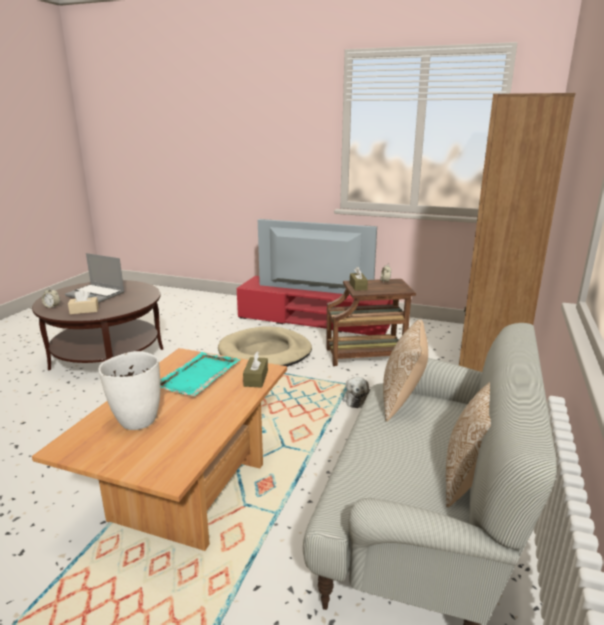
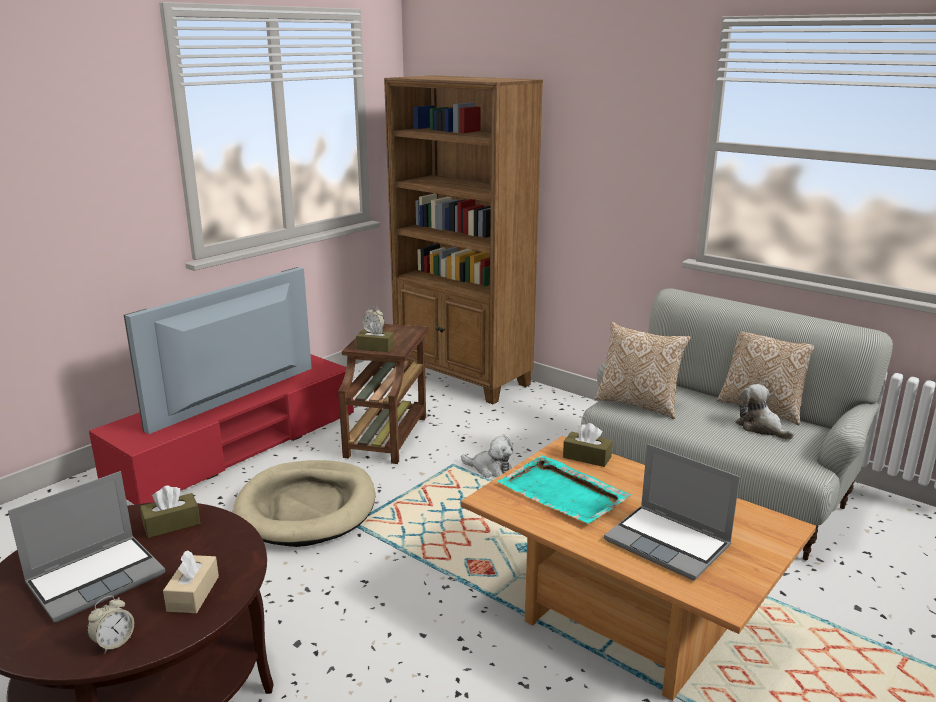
camera: 70 degrees left, 0 degrees up
(137, 421) = (669, 543): white vase -> laptop
(139, 295) = (171, 524): none -> brown tissue box
(411, 476) = (760, 427): none -> plush toy

